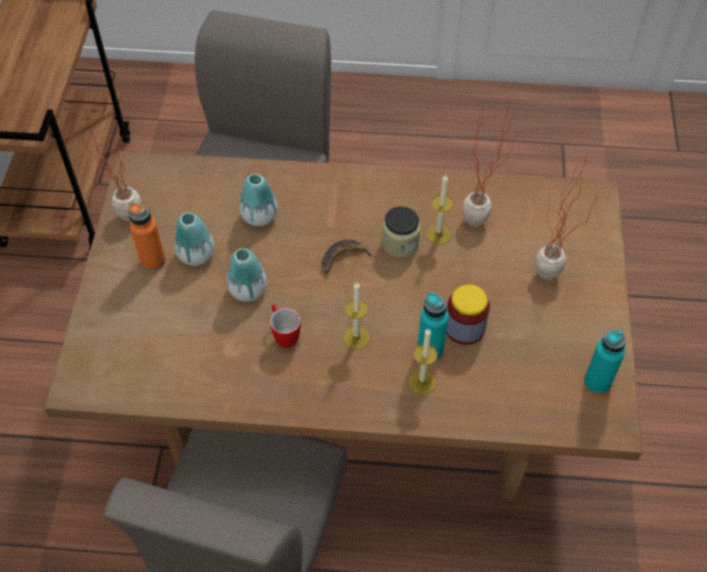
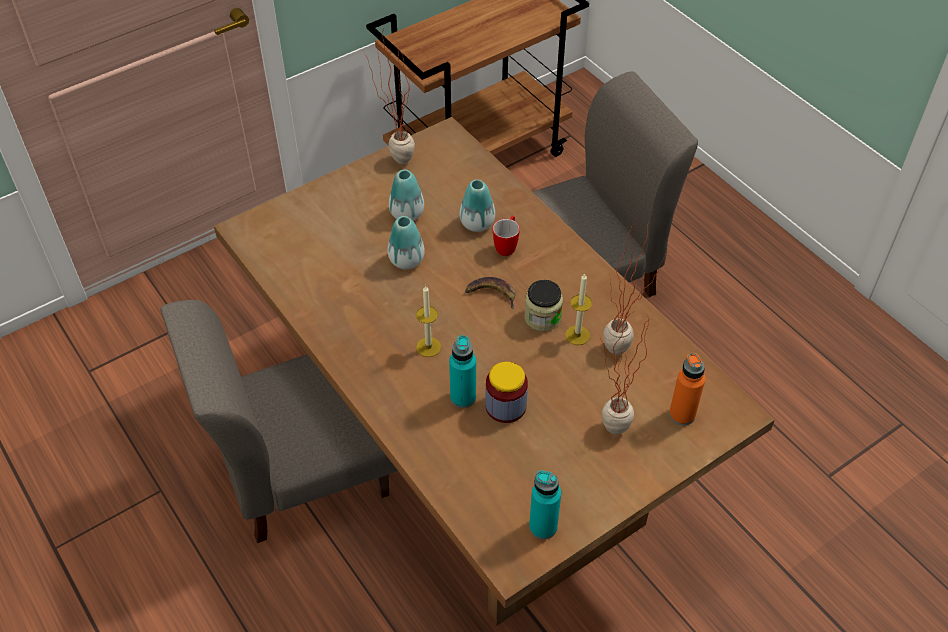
camera: 50 degrees right, 5 degrees down
(153, 261) = (378, 196): orange bottle -> orange bottle (682, 414)
(284, 335) = (389, 305): mug -> mug (507, 246)
(422, 382) = (428, 411): candle -> none

